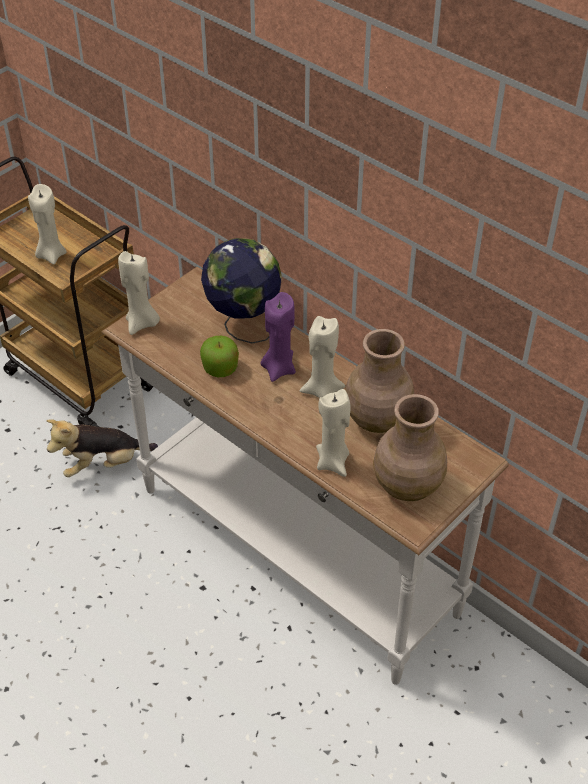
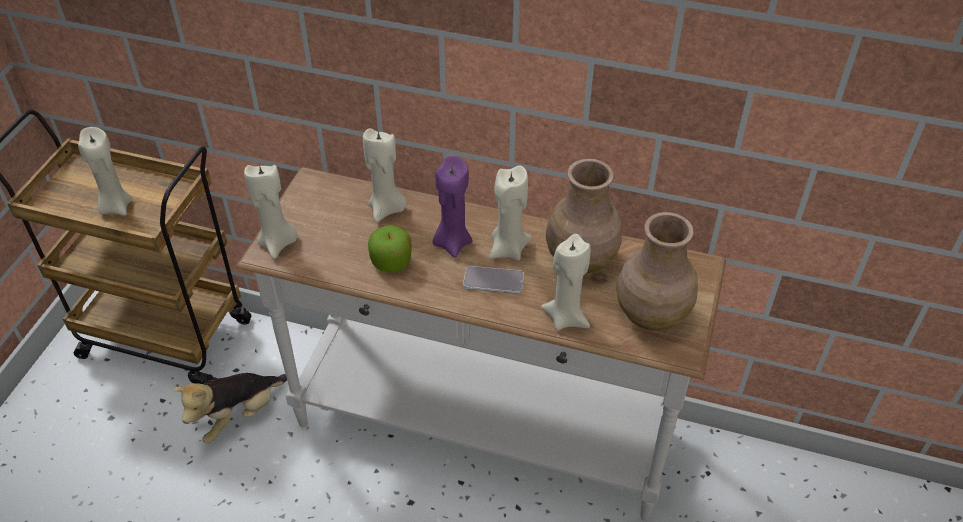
camera: 25 degrees left, 0 degrees up
(243, 323) = (387, 209): globe -> beige candle
(292, 411) = (493, 280): none -> phone

